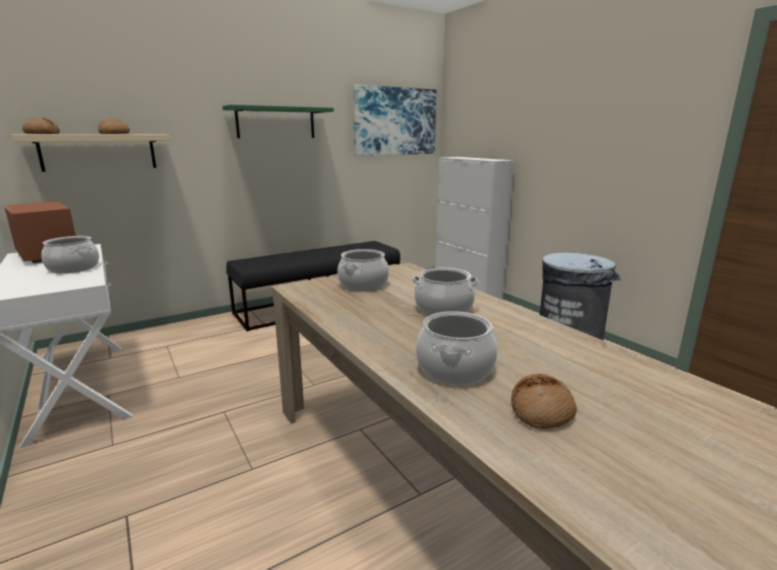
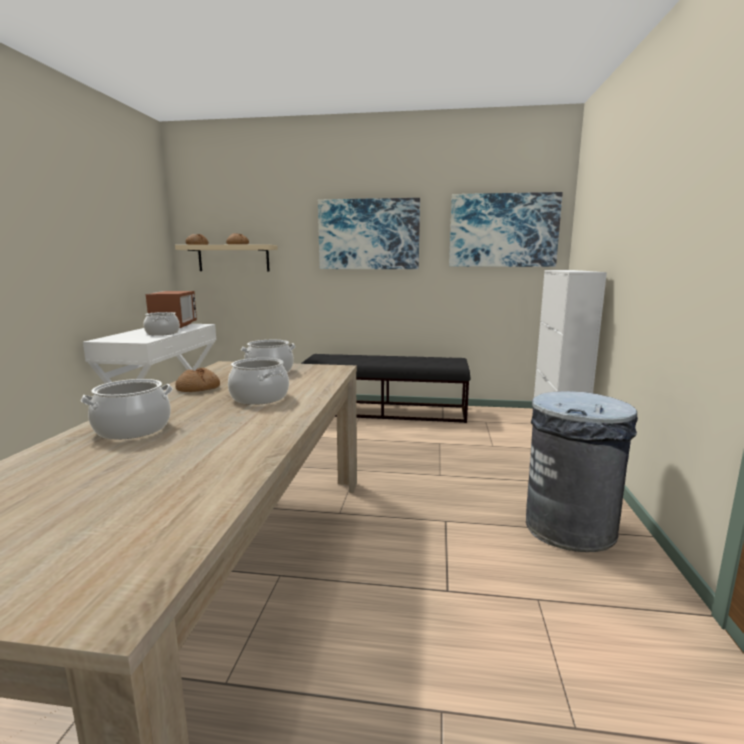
camera: 40 degrees right, 5 degrees down
(276, 123) = (368, 234): green shelf -> picture
(542, 411) = (80, 467): bread -> bread (198, 388)

